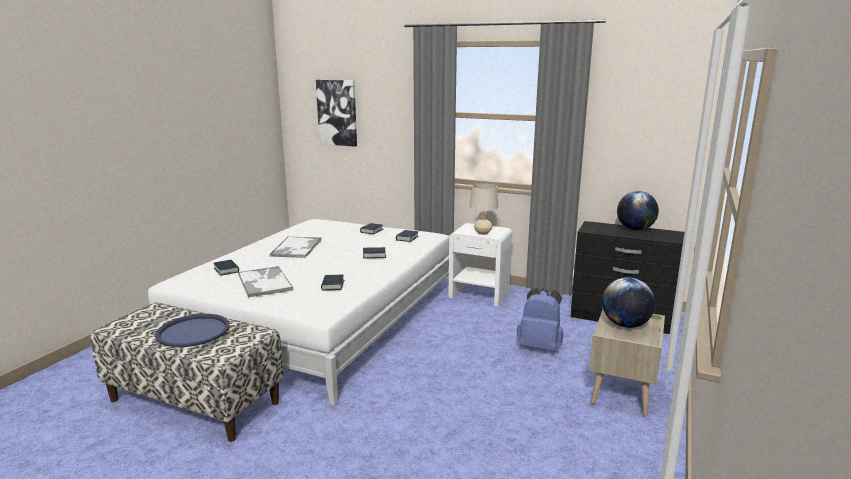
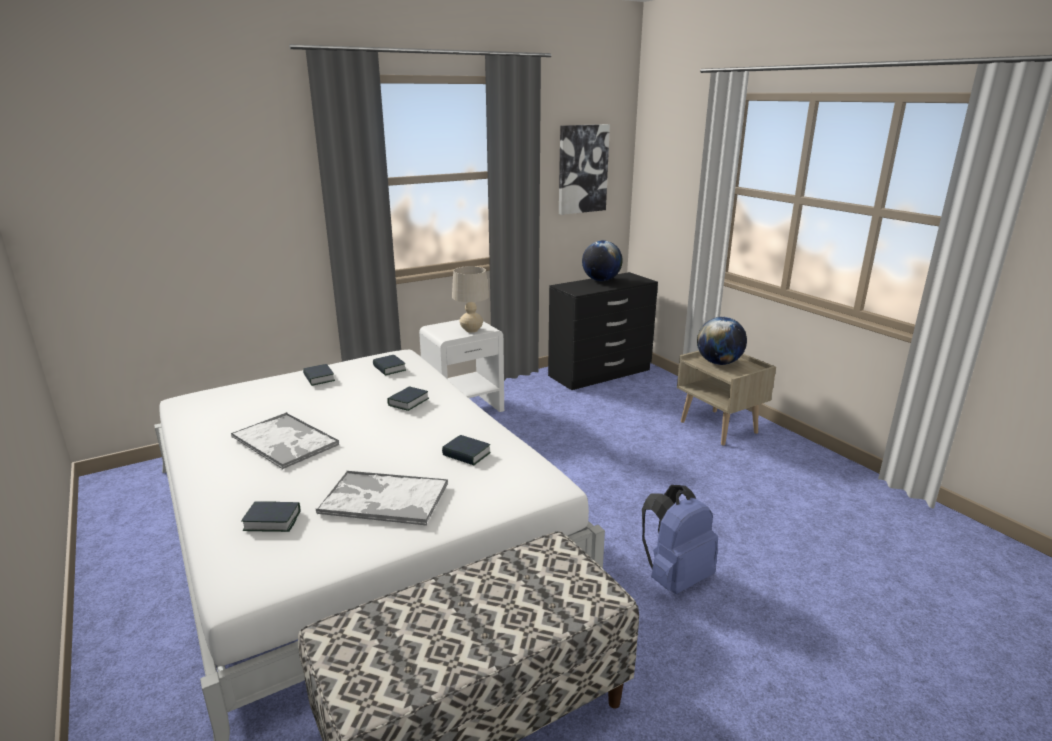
camera: 55 degrees left, 5 degrees up
(193, 331) = (487, 606): blue tray -> none
(337, 112) = (155, 202): picture -> picture (582, 169)
(540, 347) = (609, 426): blue backpack -> blue backpack (675, 577)

